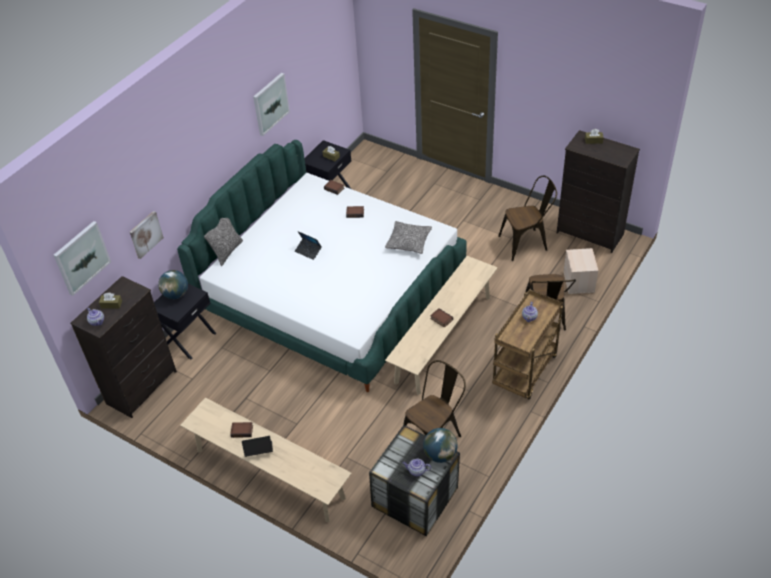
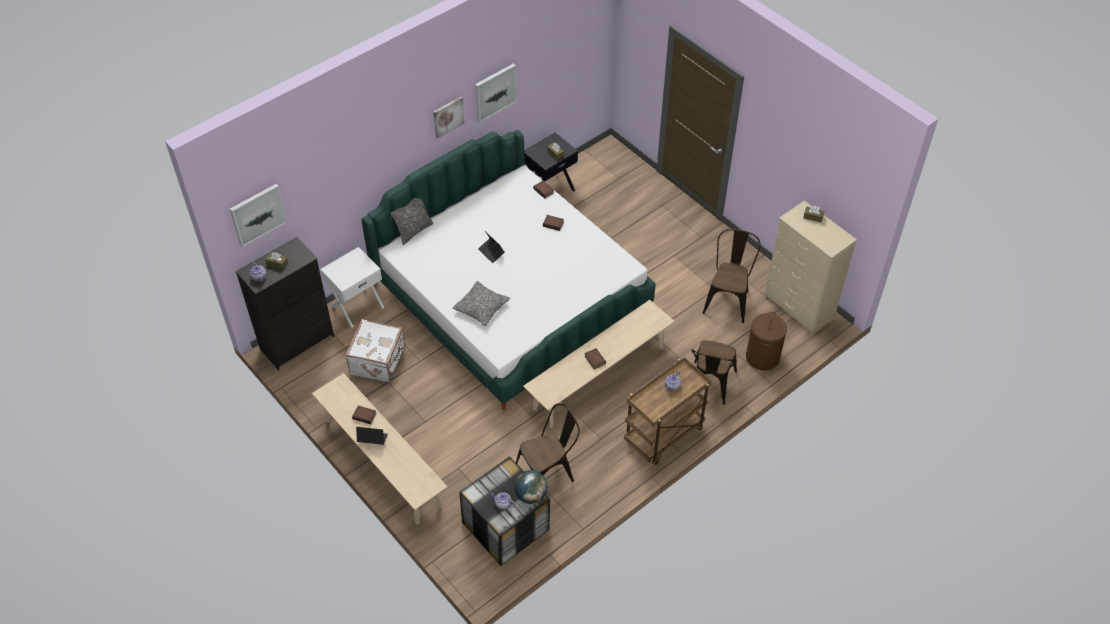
camera: 15 degrees right, 5 degrees up
(145, 234) = (330, 201): picture -> picture (448, 116)
(176, 294) = (350, 262): globe -> none
(189, 339) = (357, 306): black nightstand -> white nightstand
(229, 382) = (379, 361): none -> white suitcase
(408, 242) = (593, 270): pillow -> pillow (481, 307)
(527, 243) = (728, 299): brown chair -> brown chair turned 75 degrees counterclockwise
(579, 282) = (762, 357): beige storage box -> brown laundry basket
(590, 234) = (798, 308): black dresser -> beige dresser

